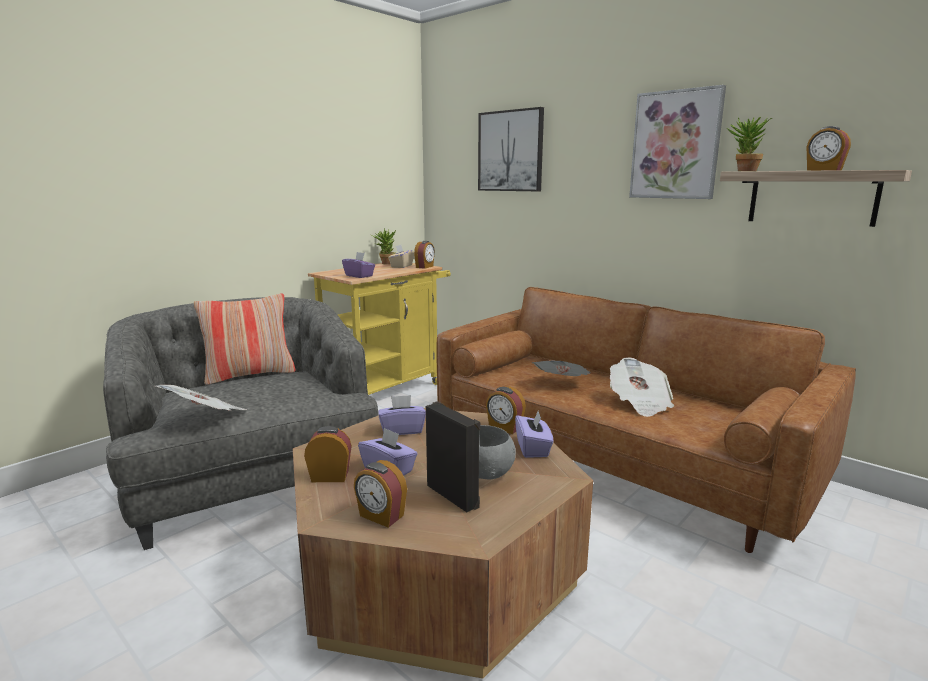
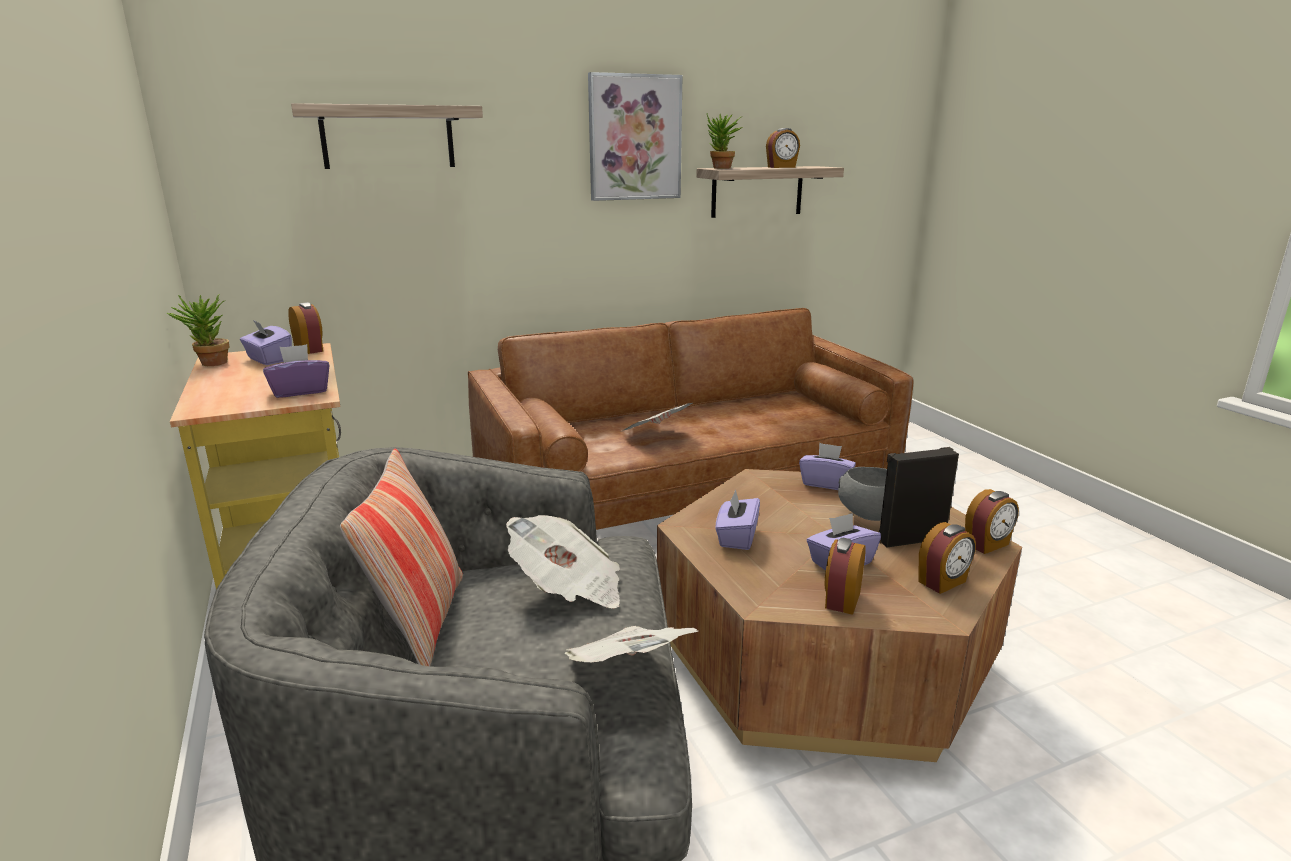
camera: 65 degrees left, 5 degrees up
(401, 266) = (269, 359): beige tissue box -> purple tissue box
(504, 428) = (768, 484): alarm clock -> alarm clock (987, 544)
(510, 151) = (388, 137): picture -> shelf
(639, 403) = (739, 420): newspaper -> newspaper (568, 588)

